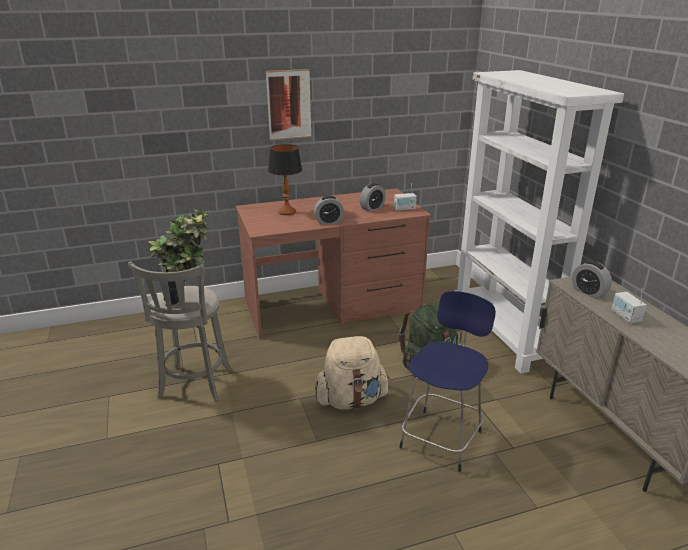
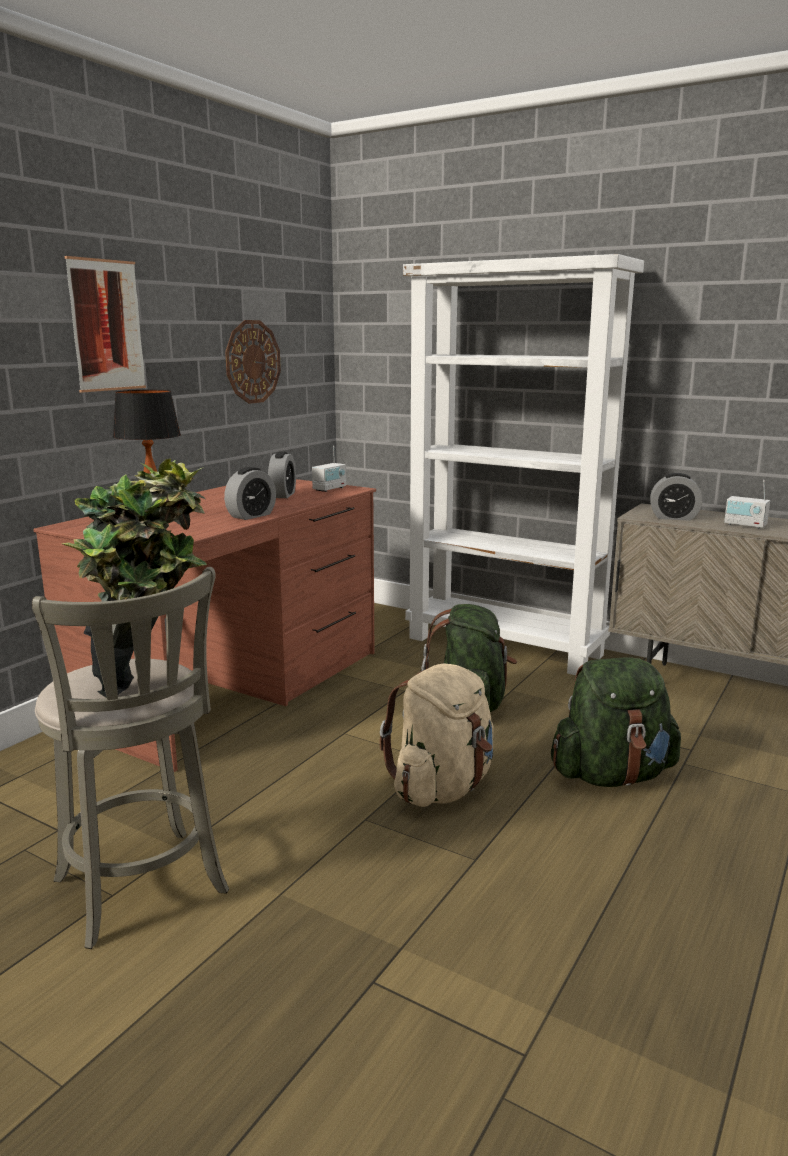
camera: 40 degrees left, 10 degrees down
(394, 119) = (252, 362): none -> wall clock
(442, 437) = (612, 775): blue stool -> green backpack

